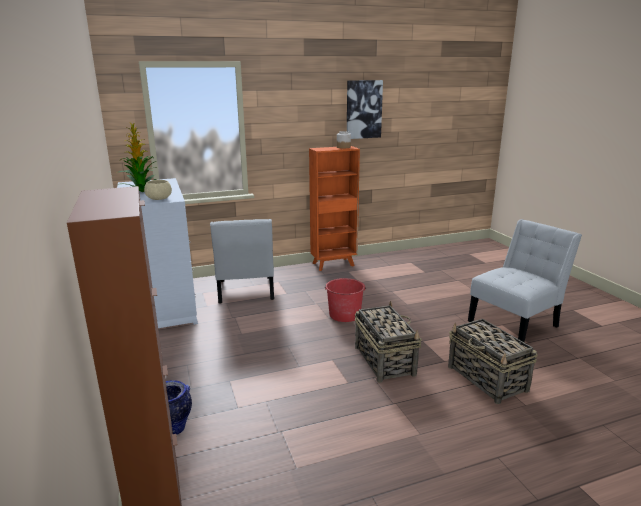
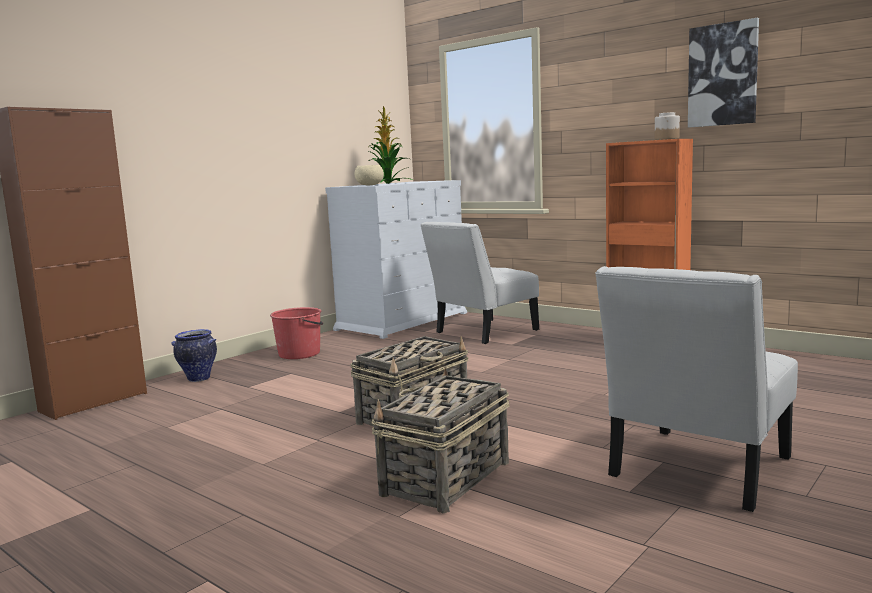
camera: 60 degrees right, 10 degrees down
(344, 314) = (505, 375): red bucket -> red bucket (300, 354)
(516, 322) = (696, 471): white chair -> white chair turned 105 degrees clockwise

